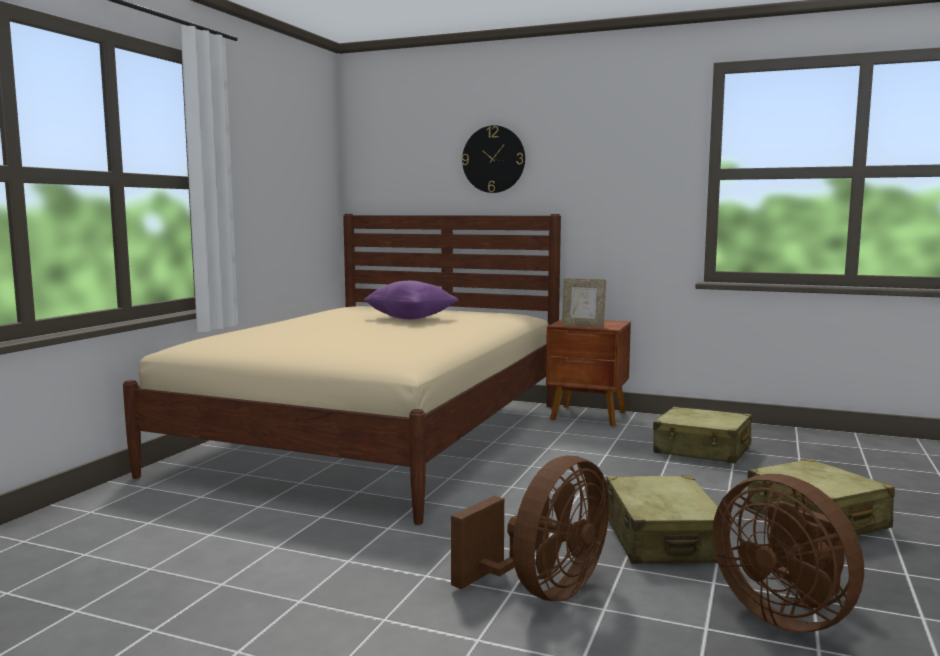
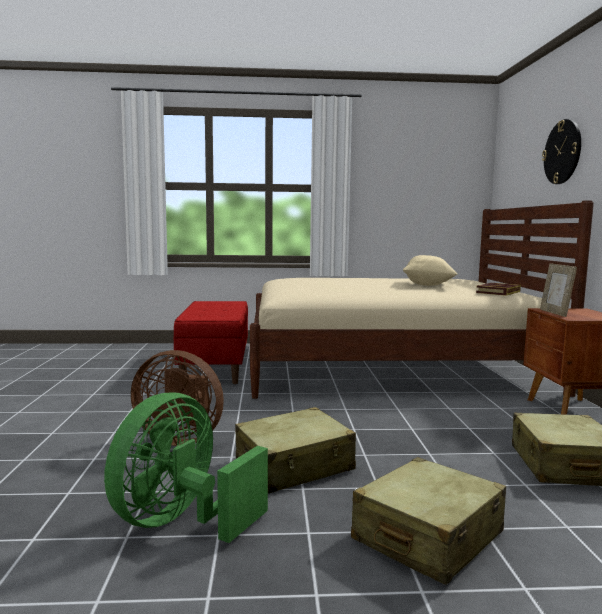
camera: 65 degrees right, 0 degrees up
(219, 525) = (216, 366): none -> red bench
(410, 318) = (428, 285): purple pillow -> beige pillow
(493, 314) = (498, 292): none -> book
(785, 614) = (182, 521): brown fan -> green fan

